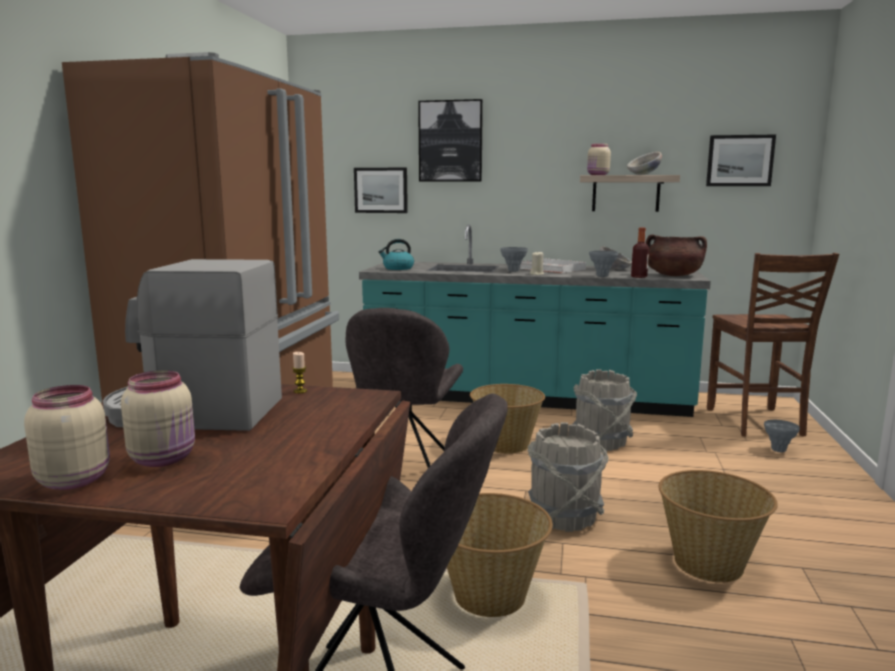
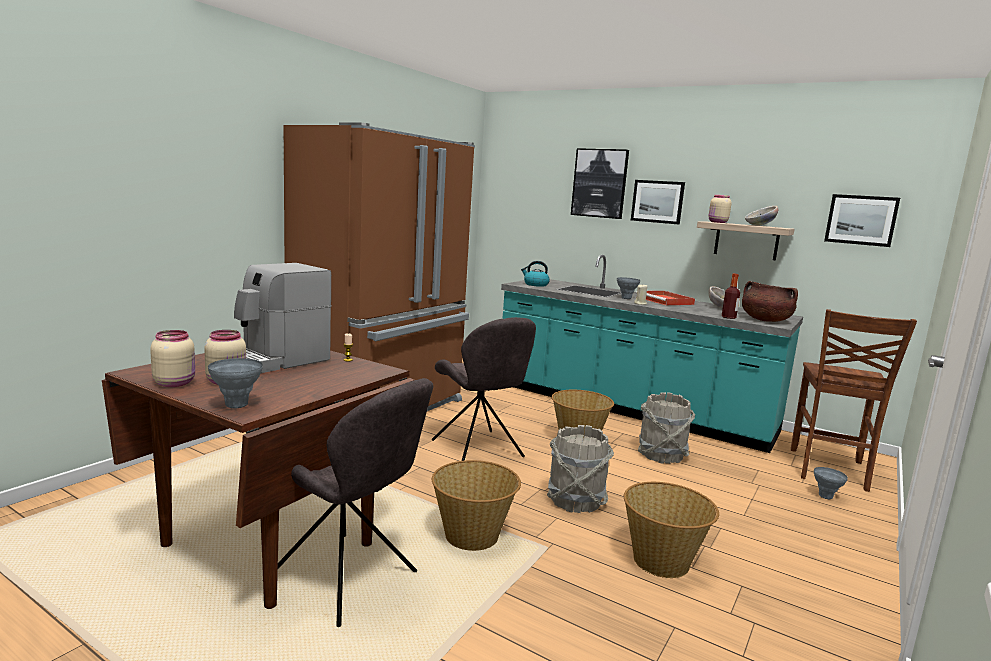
camera: 20 degrees right, 0 degrees up
(194, 412) = (273, 361): coffee machine -> coffee machine turned 75 degrees counterclockwise
(381, 190) = (541, 219): picture -> picture (657, 201)
(406, 481) = (478, 450): grey chair -> grey chair turned 60 degrees counterclockwise
(553, 269) = (665, 301): white tray -> red tray
(602, 276) = (696, 312): grey vase -> grey vase (236, 405)

